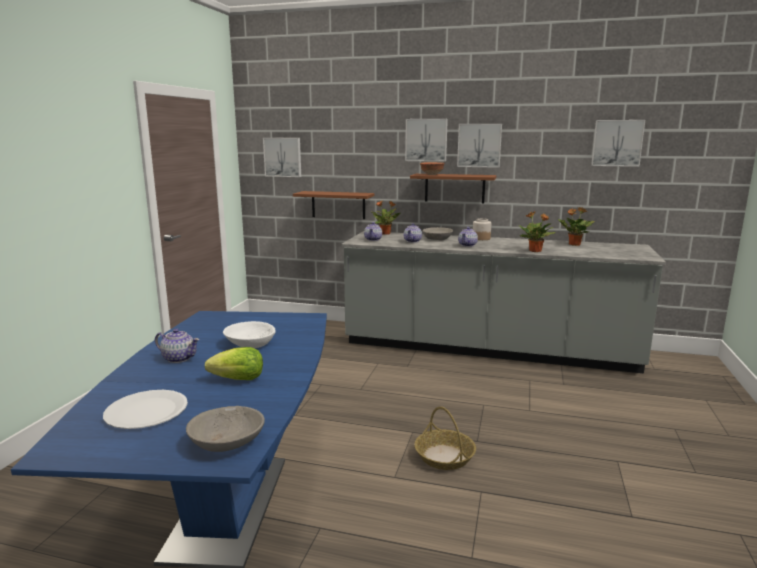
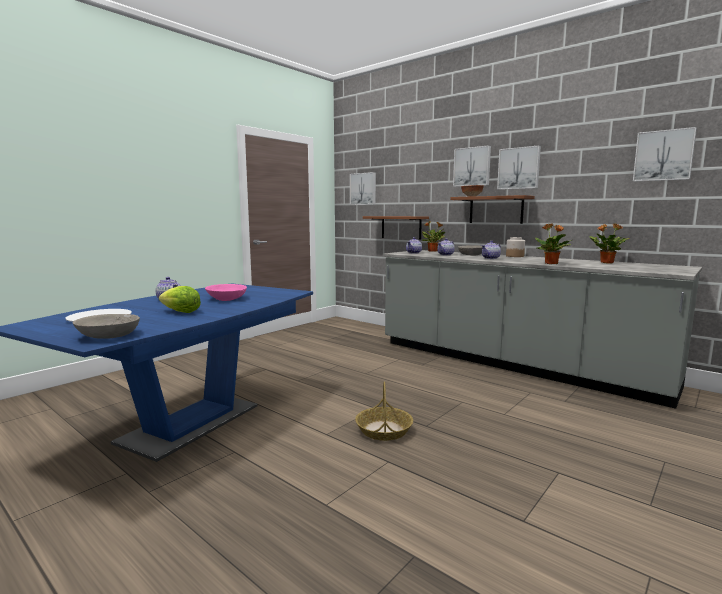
camera: 25 degrees right, 5 degrees down
(250, 344) = (226, 299): white bowl -> pink bowl

